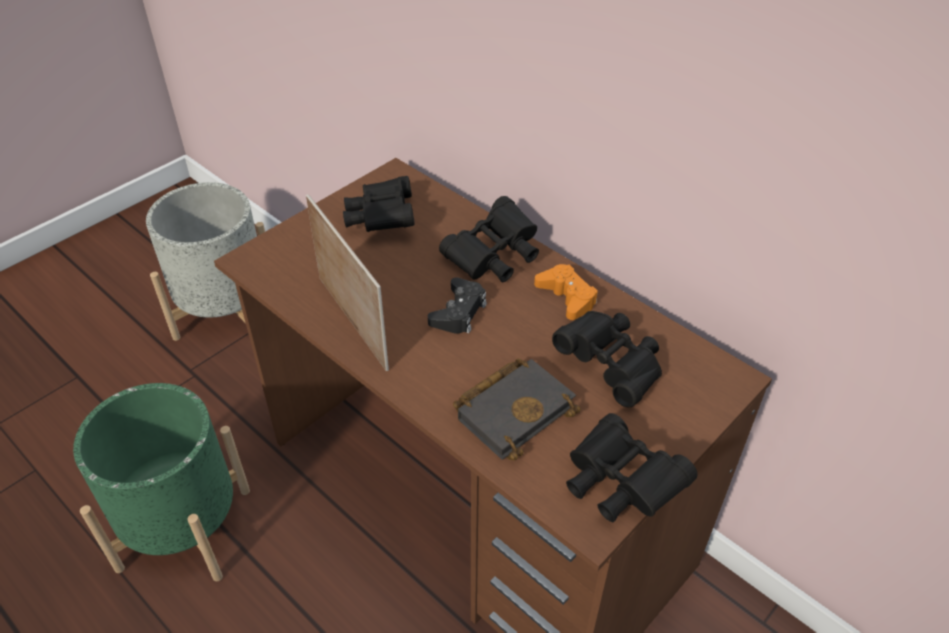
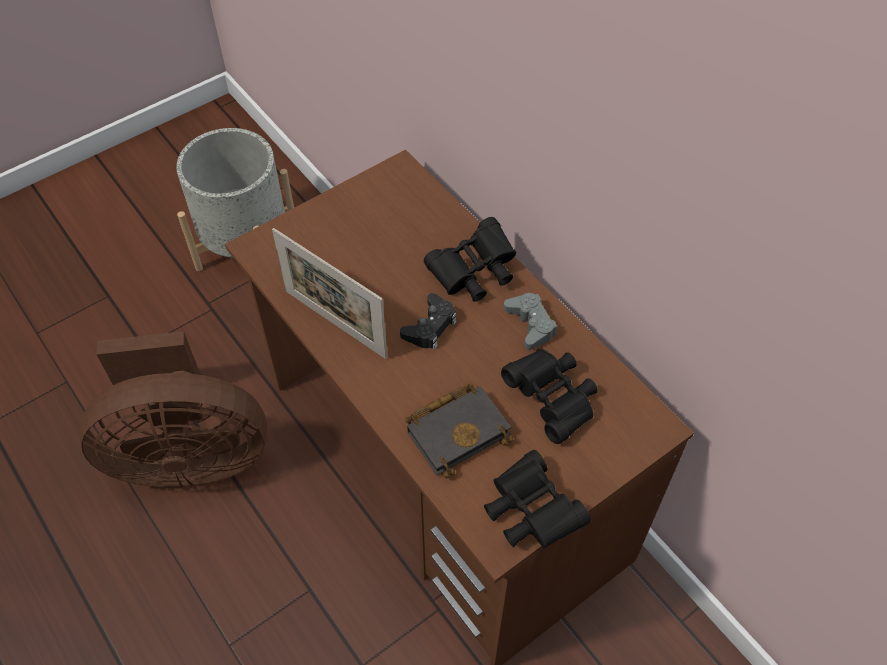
camera: 10 degrees right, 10 degrees up
(184, 528) = (188, 455): green planter -> brown fan
(352, 322) = (335, 324): picture frame -> picture frame turned 150 degrees clockwise
(381, 219) = (379, 218): black binoculars -> none
(567, 297) = (530, 324): orange game controller -> grey game controller

